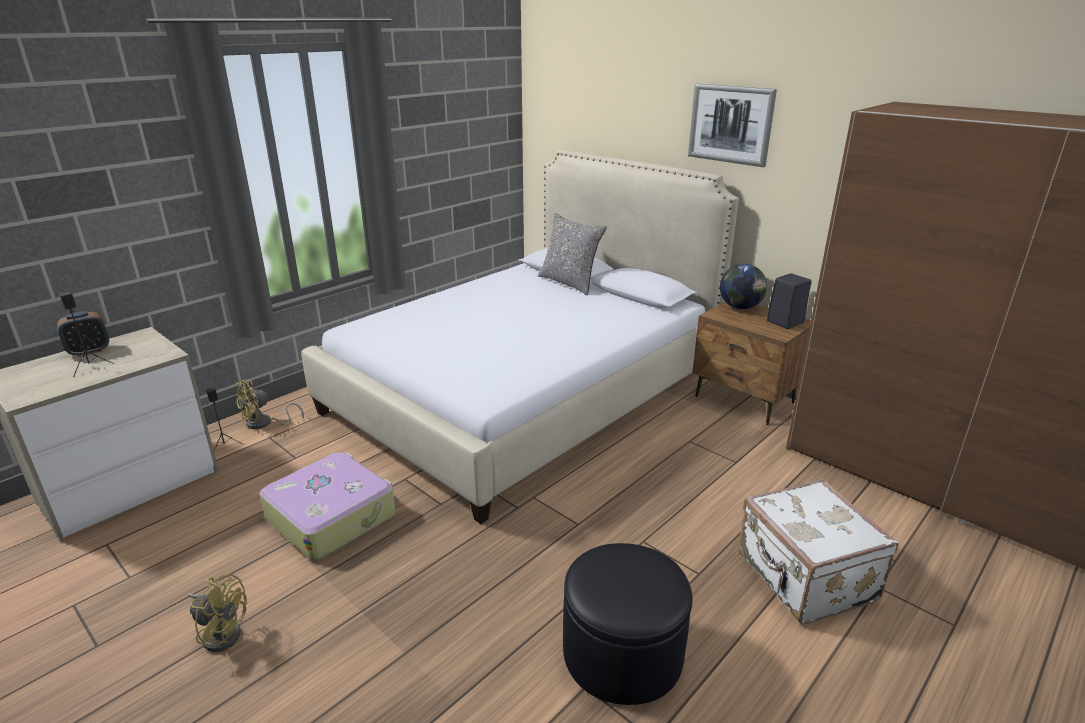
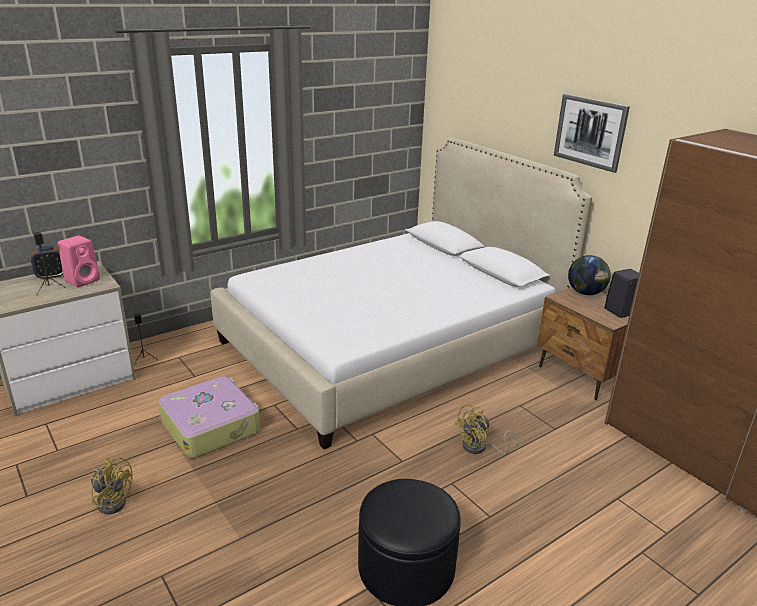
camera: 10 degrees right, 0 degrees up
(135, 352) = (83, 280): none -> pink speaker
(264, 424) = (177, 345): yellow fan -> yellow fan (479, 448)
(570, 283) = (443, 255): grey pillow -> none
(803, 578) = (578, 534): white suitcase -> none

